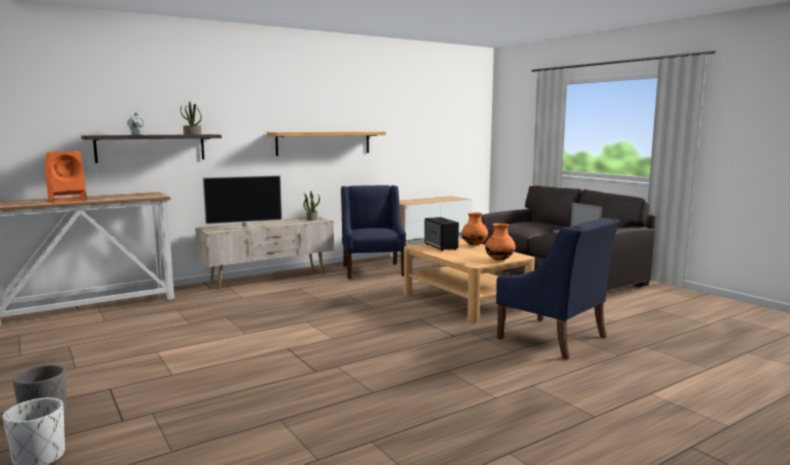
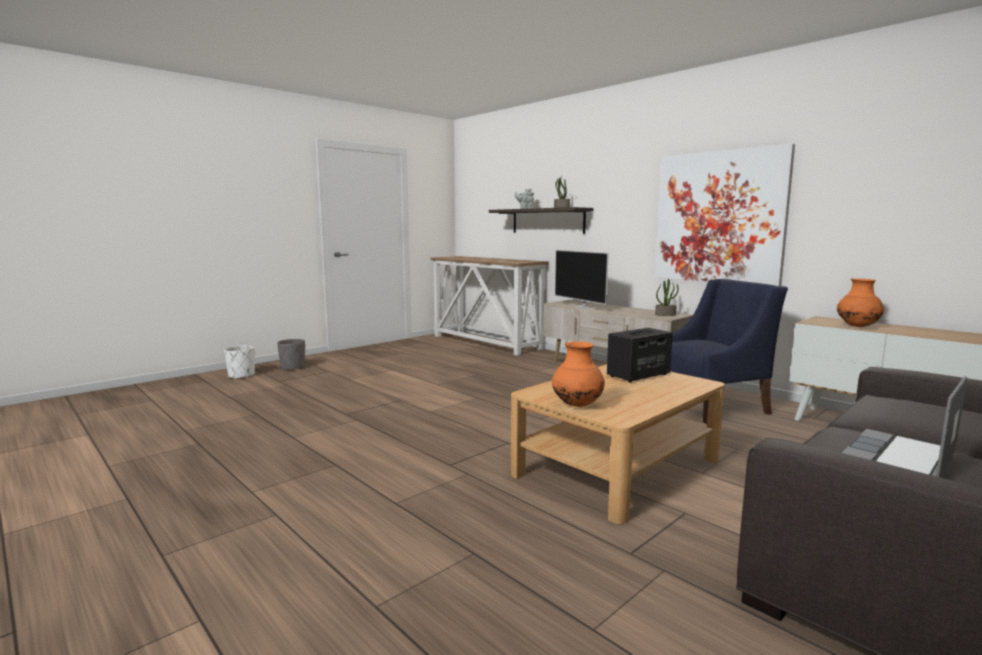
camera: 80 degrees right, 0 degrees up
(68, 199) = (481, 258): orange speaker -> none
(324, 143) = (719, 217): shelf -> picture
(474, 245) = (680, 391): orange vase -> orange vase (857, 326)
(553, 338) = (457, 538): blue armchair -> none

